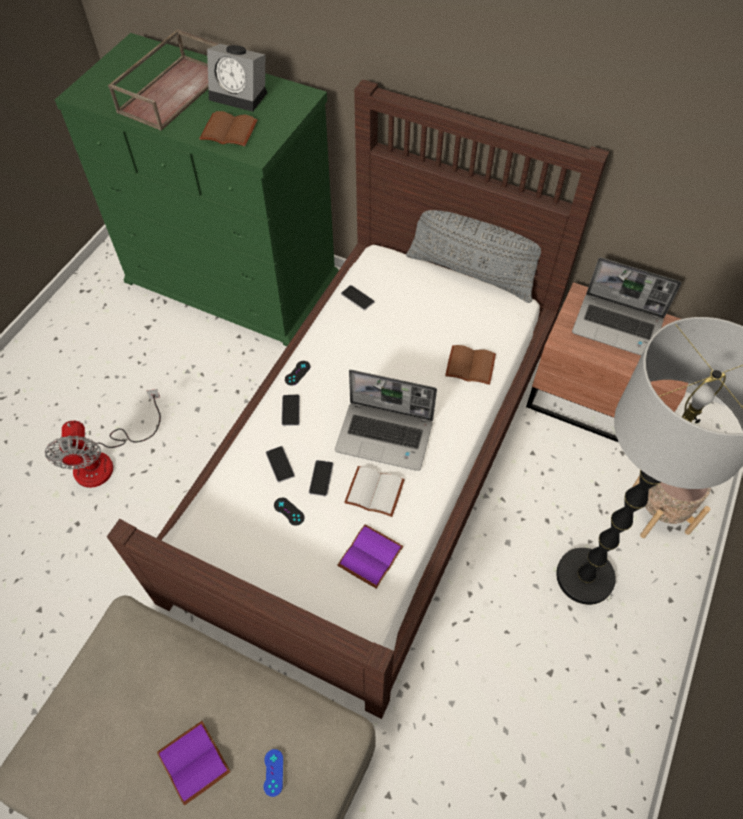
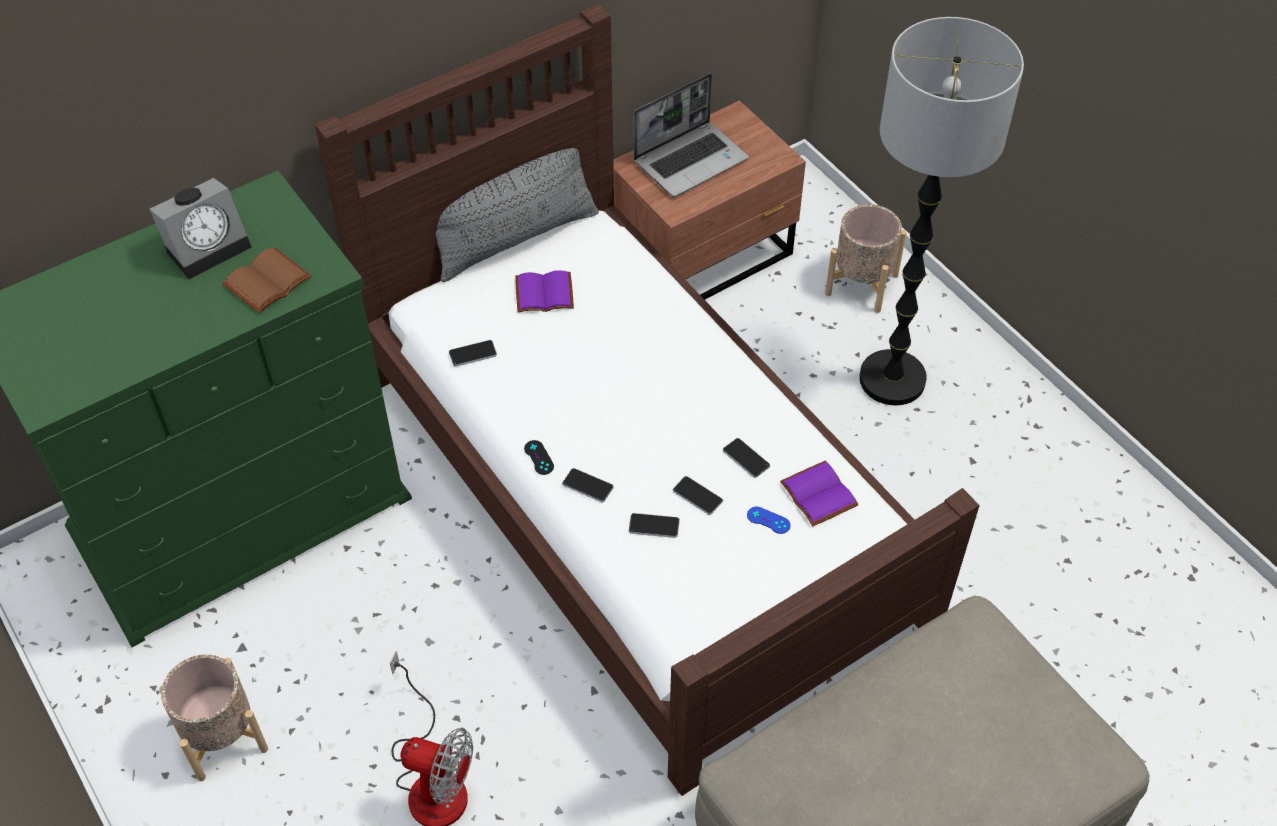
camera: 60 degrees left, 5 degrees down
(89, 349) = (223, 736): none -> beige planter
(172, 91) = (135, 307): brown tray -> none
(196, 762) = (947, 751): purple book -> purple book (545, 292)
(273, 772) = (991, 687): blue game controller -> blue game controller (768, 520)
(289, 511) = (720, 542): black game controller -> none
(373, 493) = (746, 458): white book -> phone
(386, 436) = (683, 415): laptop -> none
(469, 367) = (645, 303): brown book -> none

